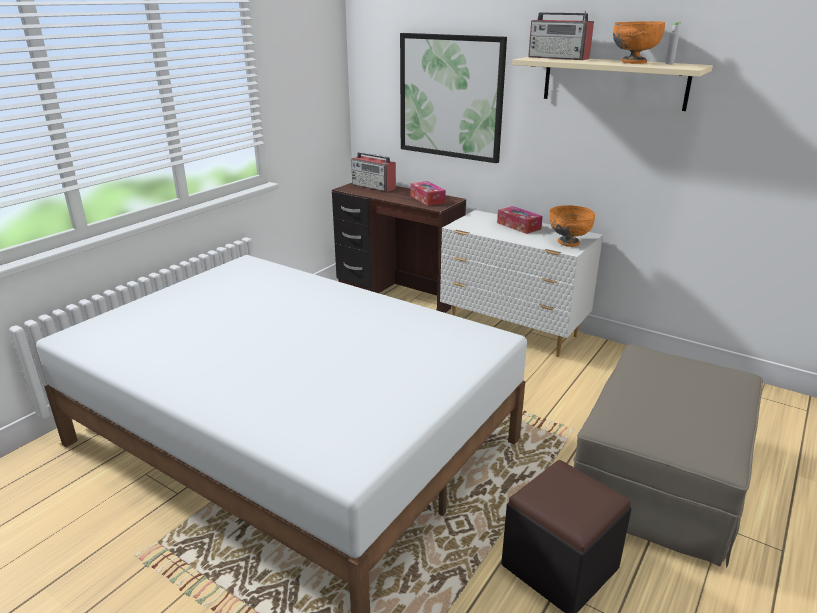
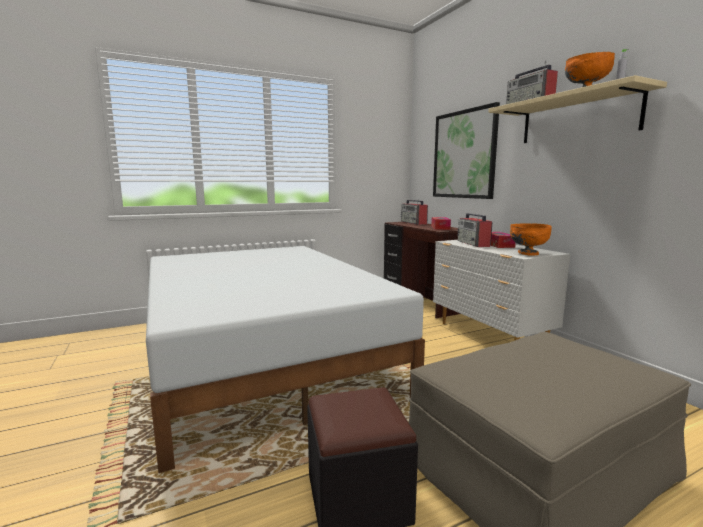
camera: 30 degrees right, 15 degrees down
(491, 228) = (473, 244): none -> radio

